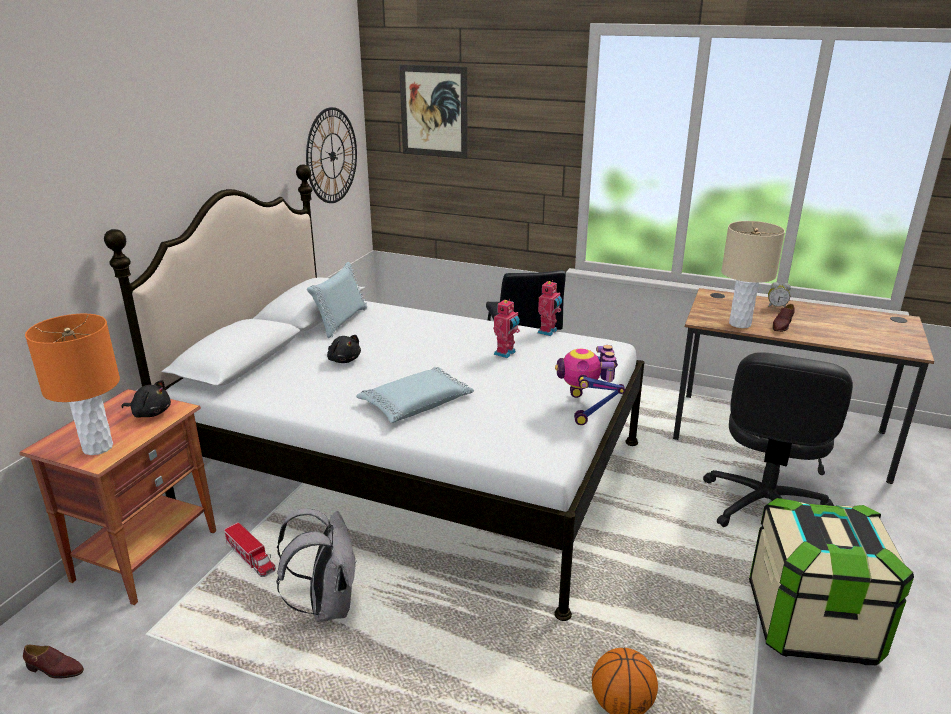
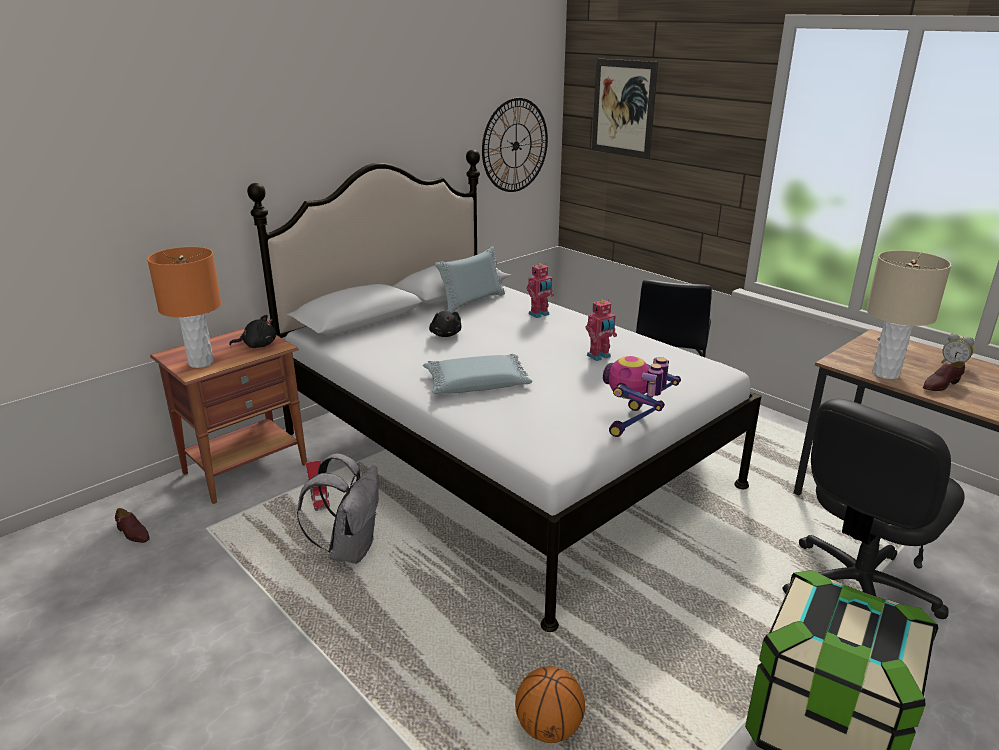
camera: 25 degrees right, 0 degrees up
(150, 413) = (258, 345): black plush toy -> black plush toy turned 45 degrees counterclockwise
(548, 332) = (662, 345): toy robot -> toy robot (539, 314)

